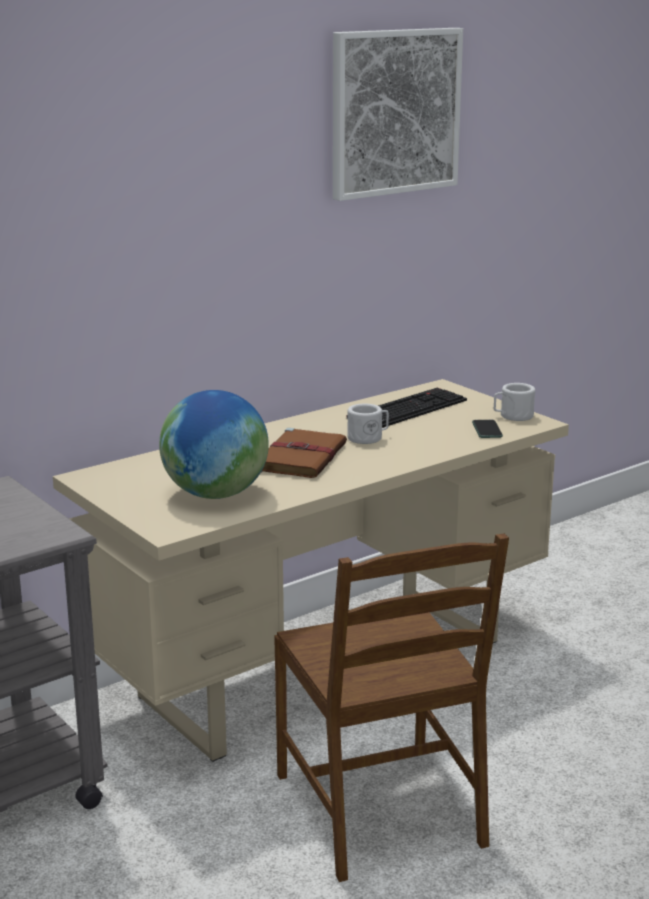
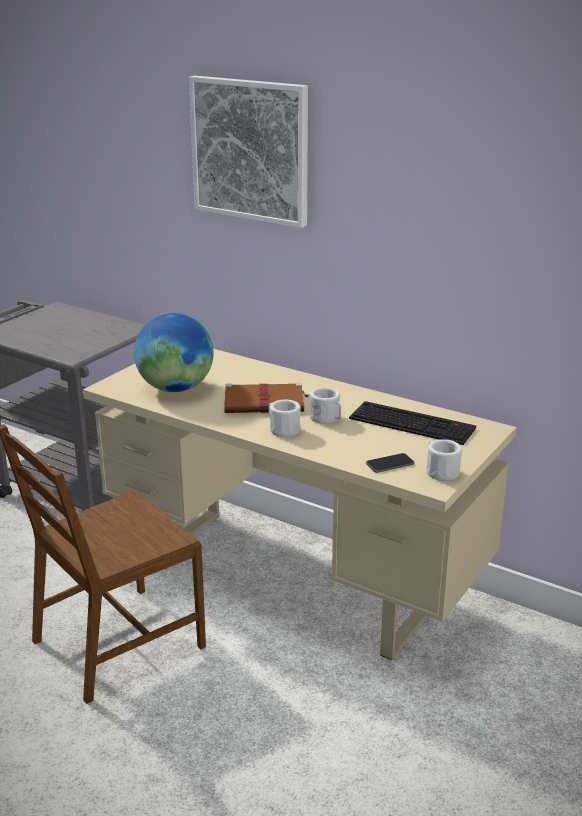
camera: 70 degrees right, 5 degrees up
(378, 459) = (282, 429): none -> white mug
(394, 112) = (485, 150): picture -> picture (250, 150)

